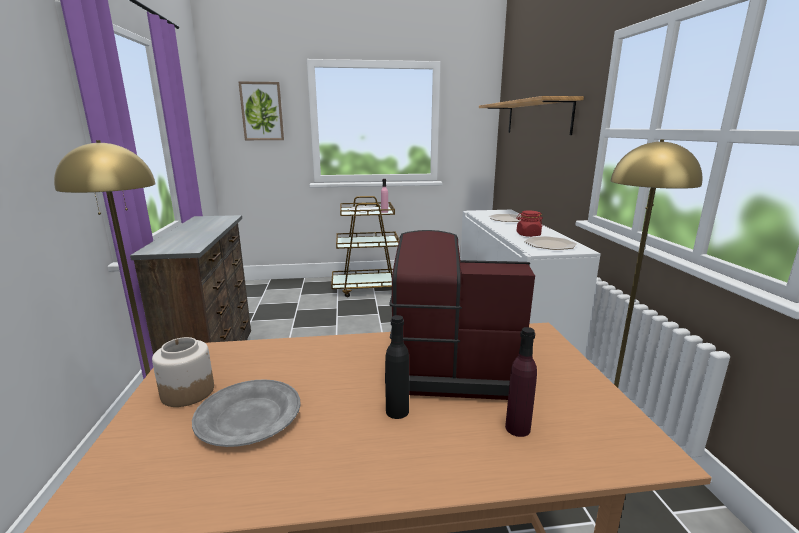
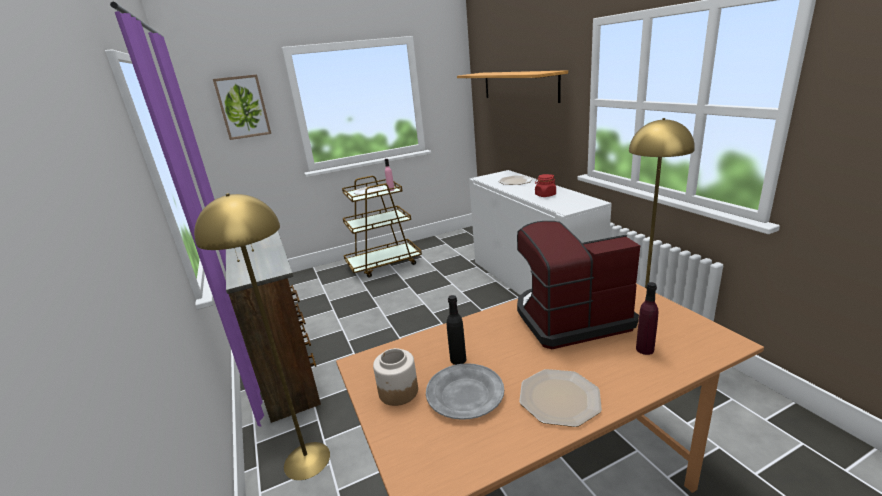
camera: 15 degrees left, 5 degrees up
(397, 411) = (562, 360): black bottle -> black bottle (458, 359)
(550, 244) = (570, 201): plate -> plate (560, 398)

